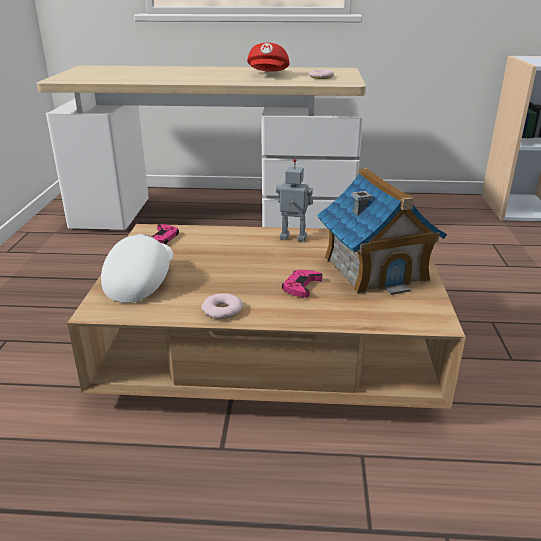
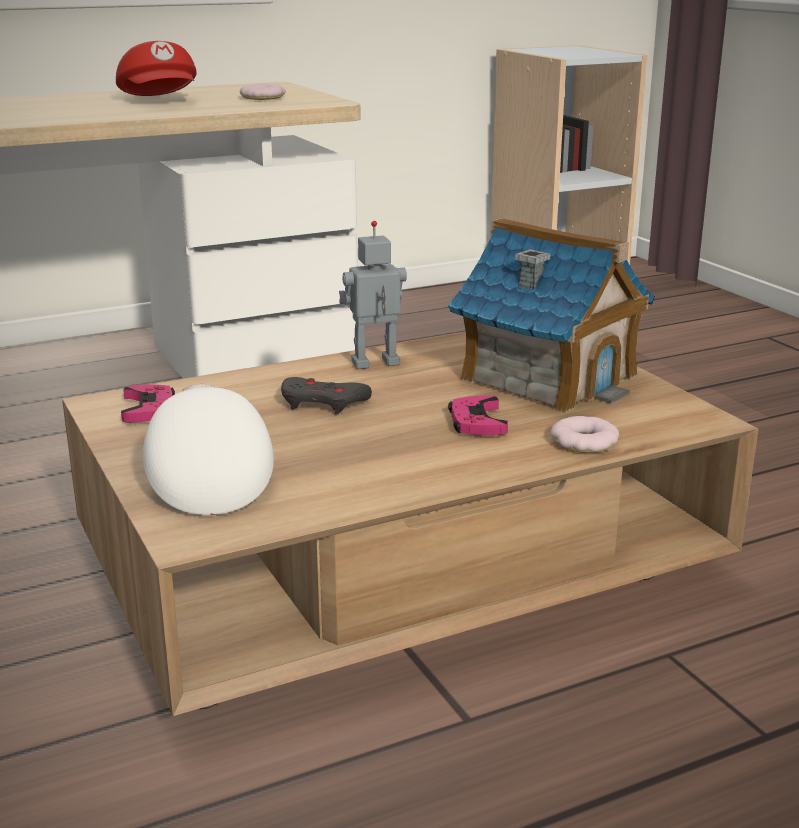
camera: 30 degrees left, 5 degrees down
(222, 310) = (403, 482): donut -> donut (584, 442)
(240, 254) = (323, 402): none -> grey game controller

